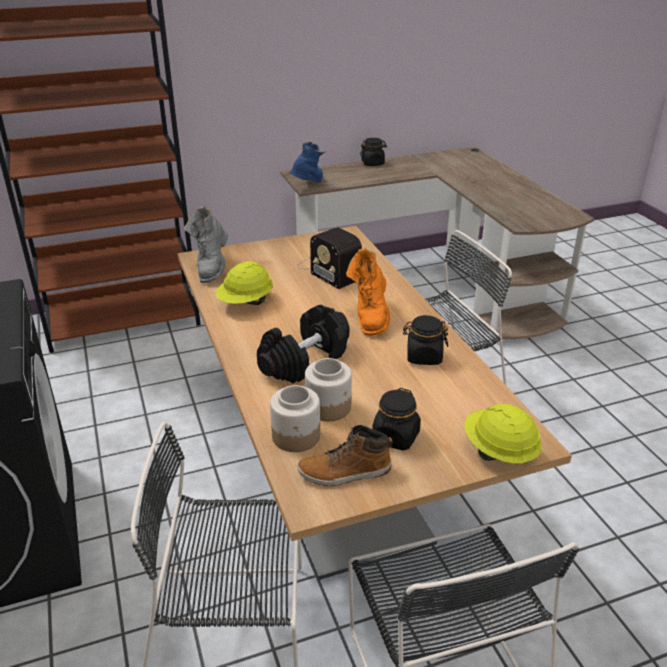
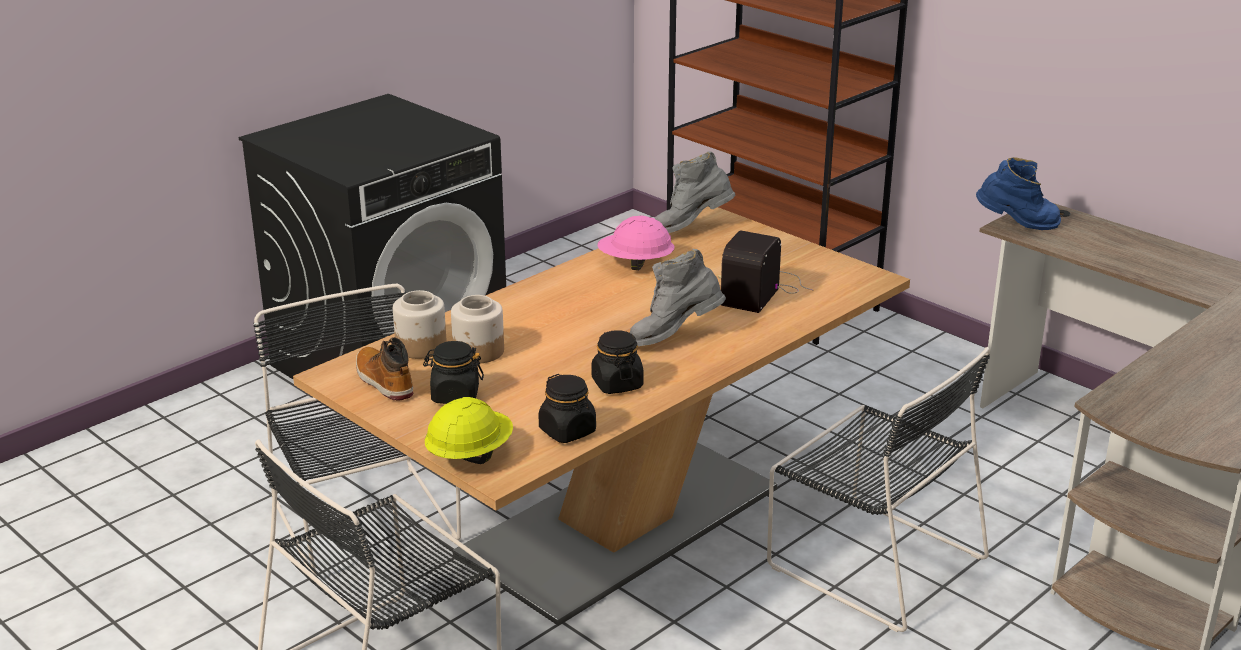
camera: 65 degrees right, 5 degrees down
(246, 303) = (635, 264): yellow hard hat -> pink hard hat
(304, 361) = (549, 321): black dumbbell -> none
(370, 317) = (674, 337): orange boot -> grey boot
(373, 163) = (1174, 249): black jar -> black jar (567, 431)

